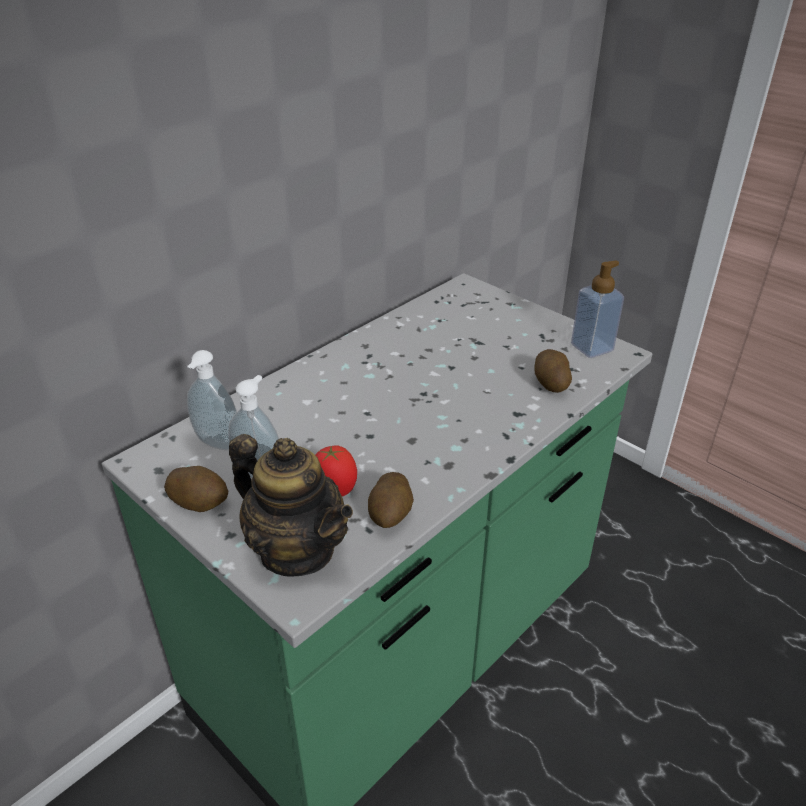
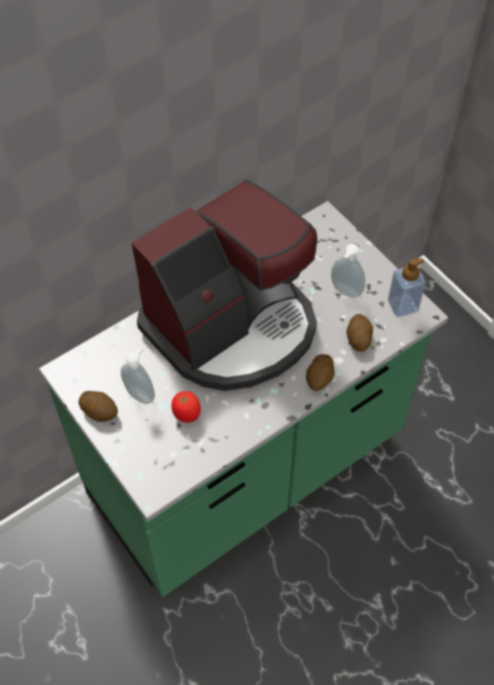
camera: 10 degrees right, 20 degrees up
(216, 445) = (113, 364): soap dispenser -> soap dispenser (345, 292)
(297, 550) = (156, 458): teapot -> none
(379, 389) = (232, 327): none -> coffee machine
(391, 514) = (218, 440): potato -> potato (319, 378)

